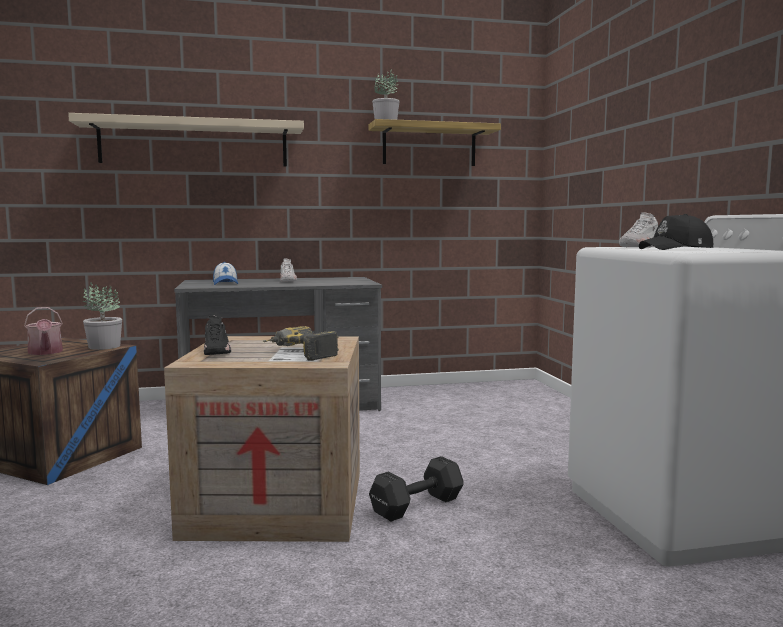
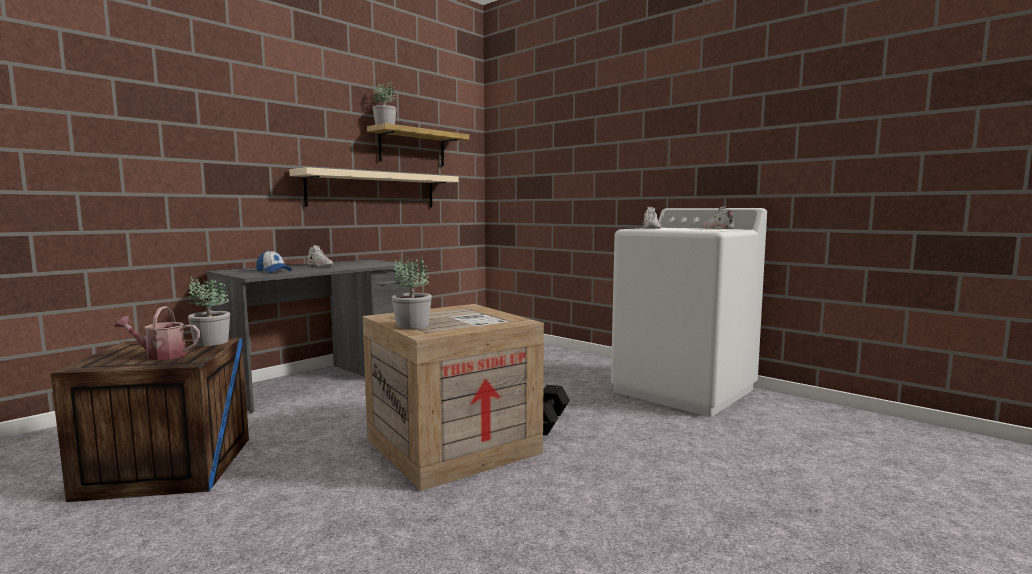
camera: 35 degrees left, 0 degrees up
(45, 352) = (160, 355): watering can -> watering can turned 150 degrees clockwise
(194, 144) = (210, 132): beige shelf -> beige shelf (373, 190)
(217, 351) = (412, 325): black shoe -> potted plant
(299, 354) = (481, 319): power drill -> none
(677, 249) = (684, 229): black cap -> none
(747, 250) = (716, 229): none -> white shoe

